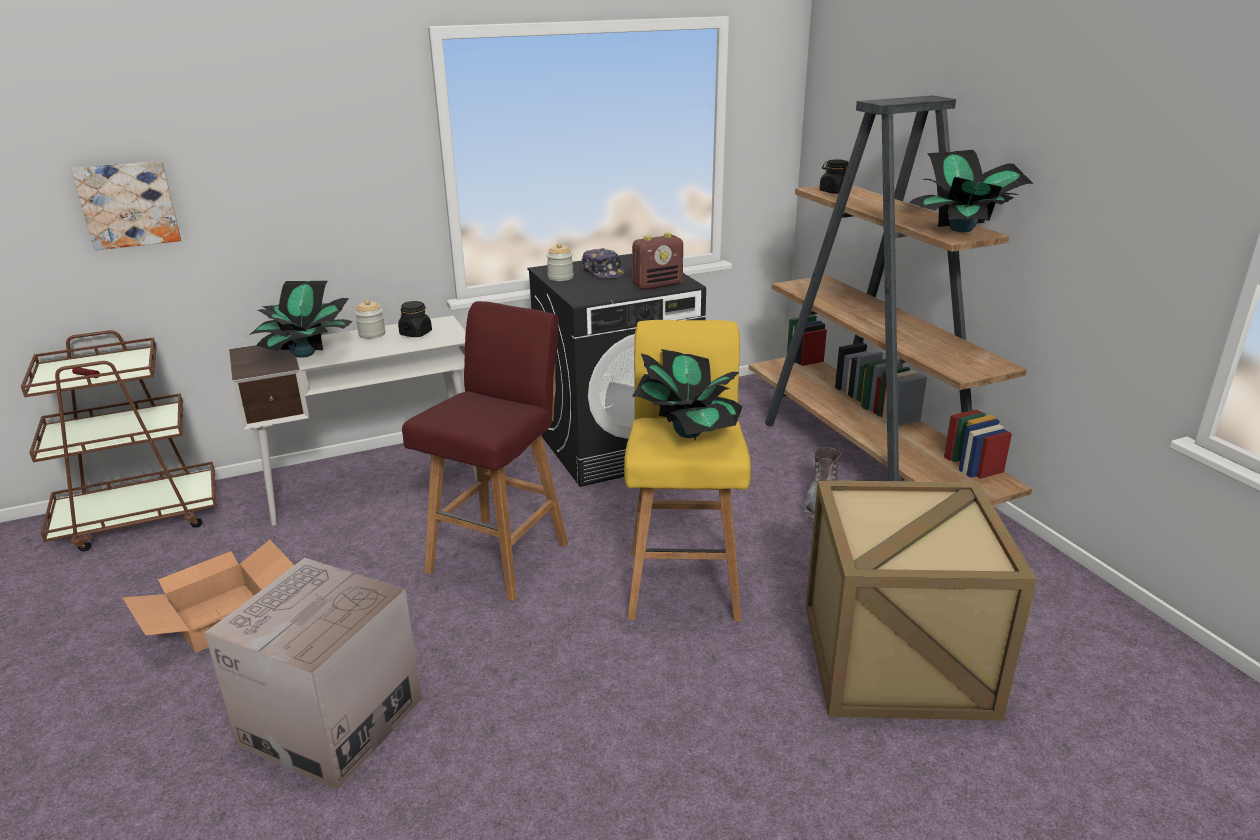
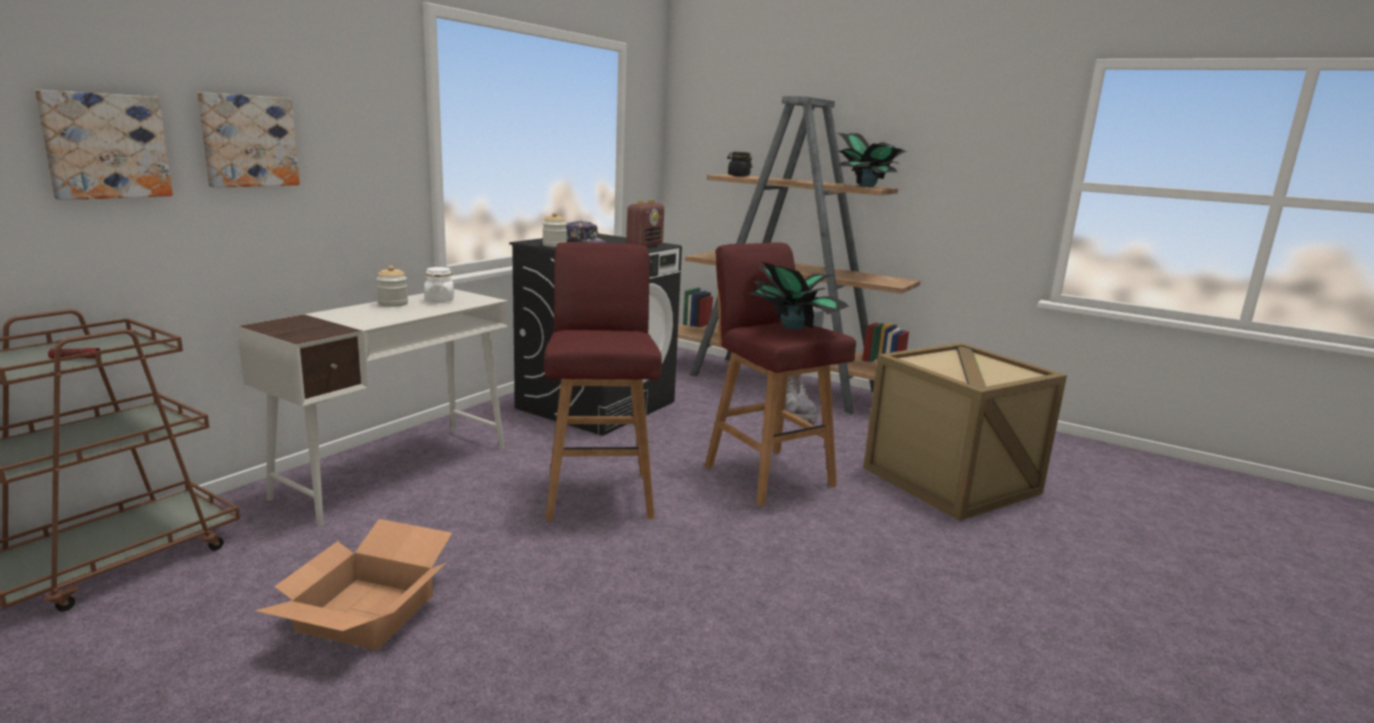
camera: 35 degrees left, 10 degrees down
(248, 187) = (248, 141): none -> picture
(305, 354) = (345, 321): potted plant -> none
(331, 721) = (613, 649): cardboard box -> none
(416, 333) = (439, 300): black jar -> white jar
(684, 582) = (767, 474): yellow stool -> red stool

